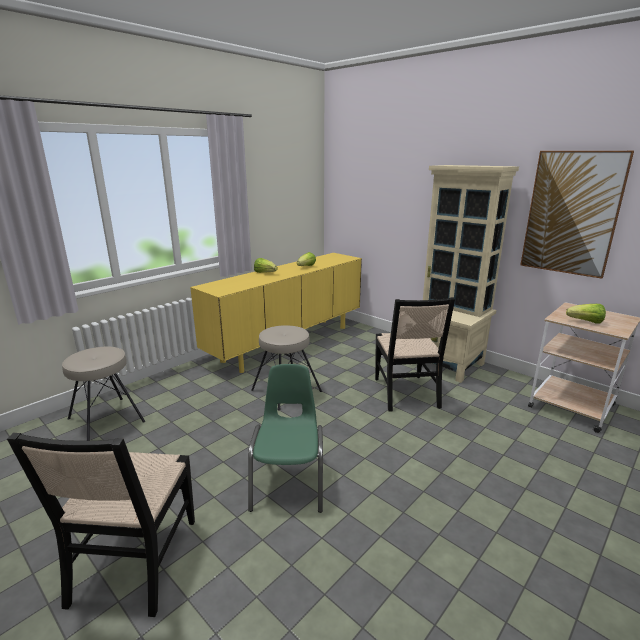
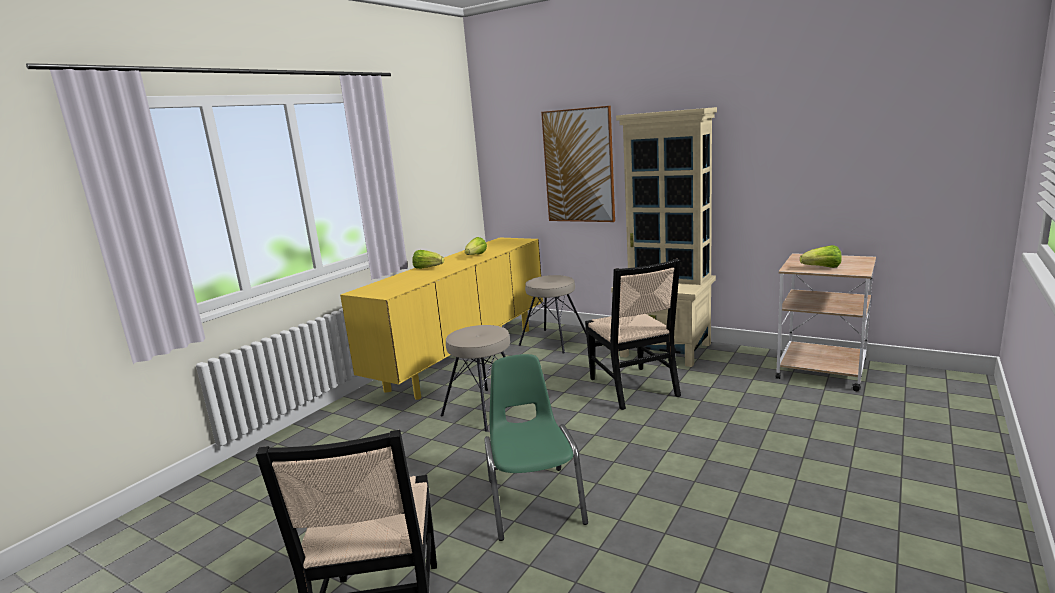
camera: 10 degrees left, 5 degrees down
(107, 419) = (260, 481): beige stool -> beige stool (554, 340)
(572, 213) = (783, 153): picture -> picture (579, 166)

